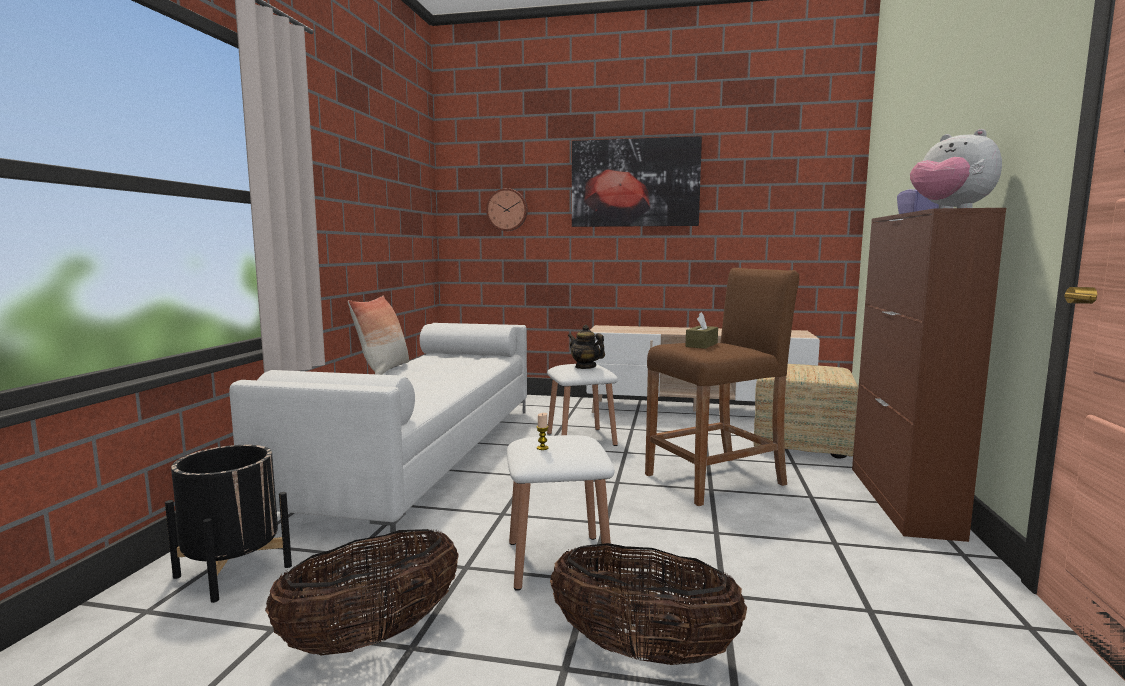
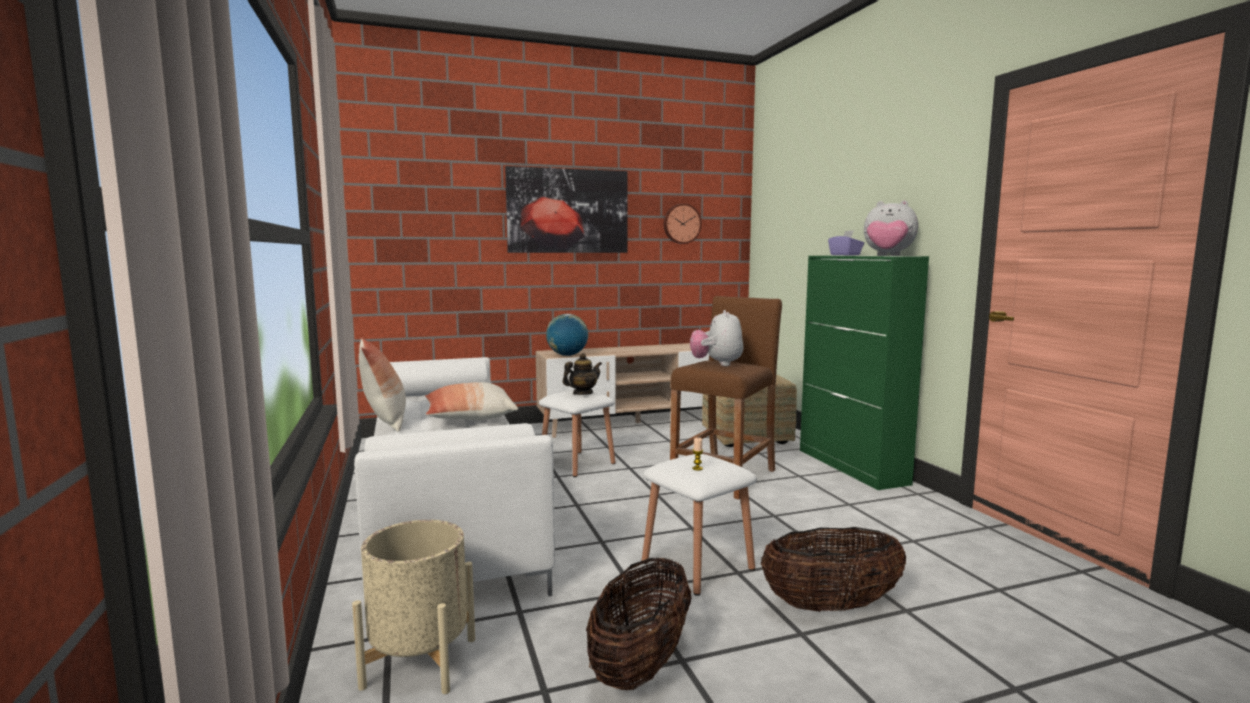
camera: 30 degrees left, 0 degrees up
(233, 571) = (420, 662): black planter -> beige planter
(449, 375) = (469, 418): none -> pillow
(507, 210) = (435, 234): wall clock -> wall clock (681, 223)
(585, 367) = (582, 393): teapot -> teapot turned 135 degrees clockwise
(613, 331) = (567, 355): none -> globe
(701, 345) = (717, 364): brown tissue box -> plush toy
(902, 501) = (851, 466): brown cabinet -> green cabinet

